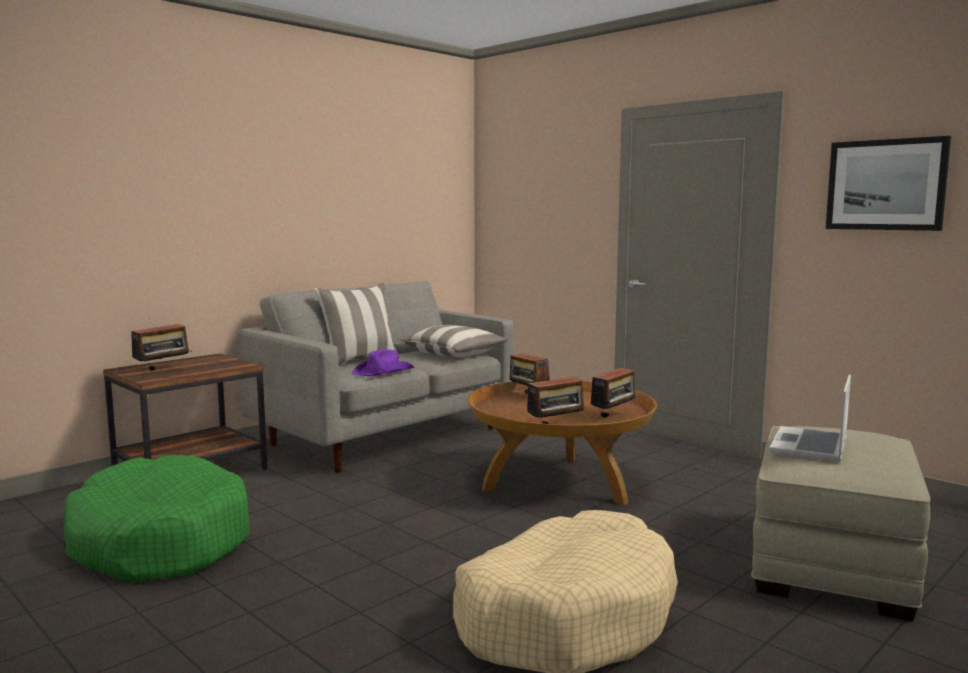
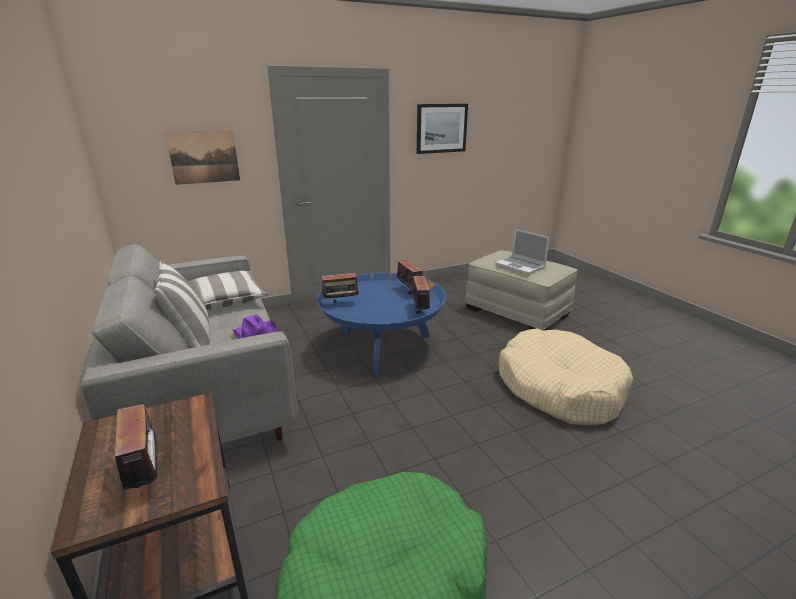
camera: 70 degrees left, 15 degrees up
(550, 214) = (204, 157): none -> picture
(559, 482) = (382, 346): brown coffee table -> blue coffee table

